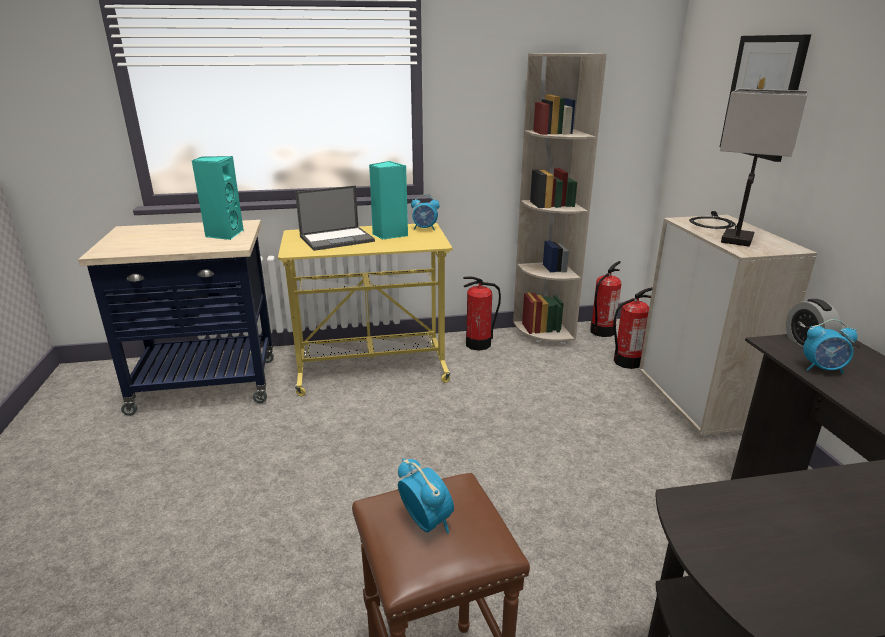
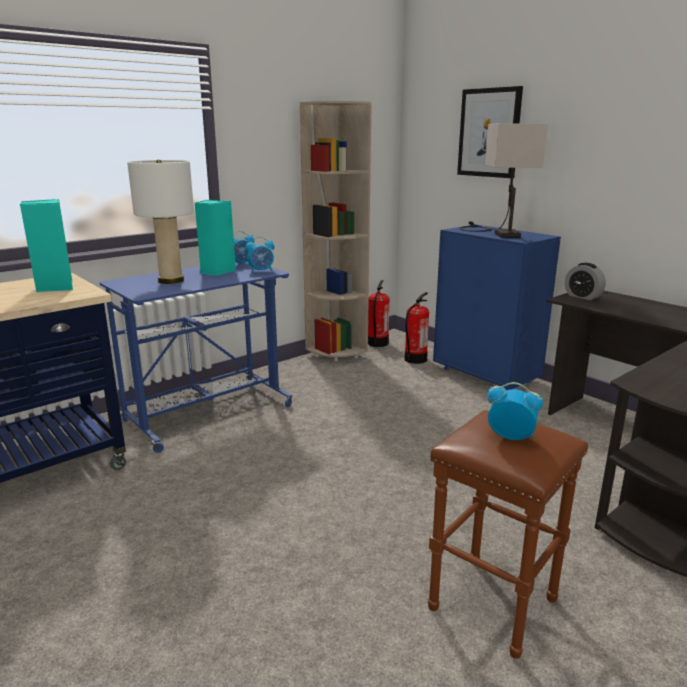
camera: 30 degrees left, 5 degrees down
(337, 239) = (171, 280): laptop -> white table lamp
(372, 368) = (209, 413): yellow desk -> blue desk
(478, 344) = (288, 372): fire extinguisher -> none
(697, 405) = (487, 375): beige cabinet -> blue cabinet
(823, 369) = (606, 306): alarm clock -> alarm clock (261, 271)

